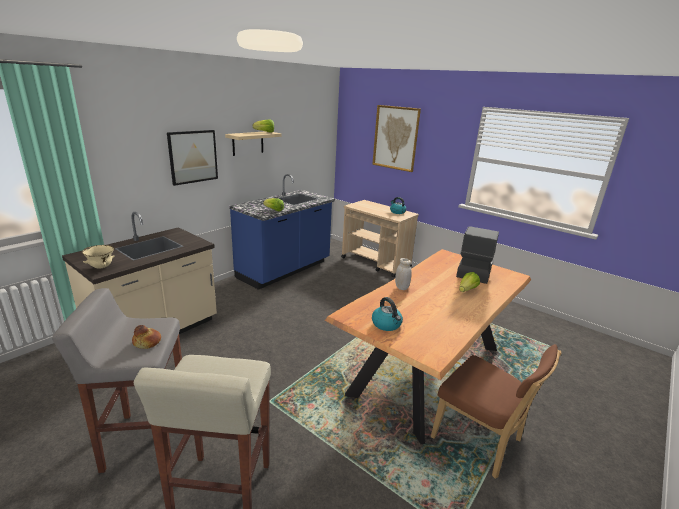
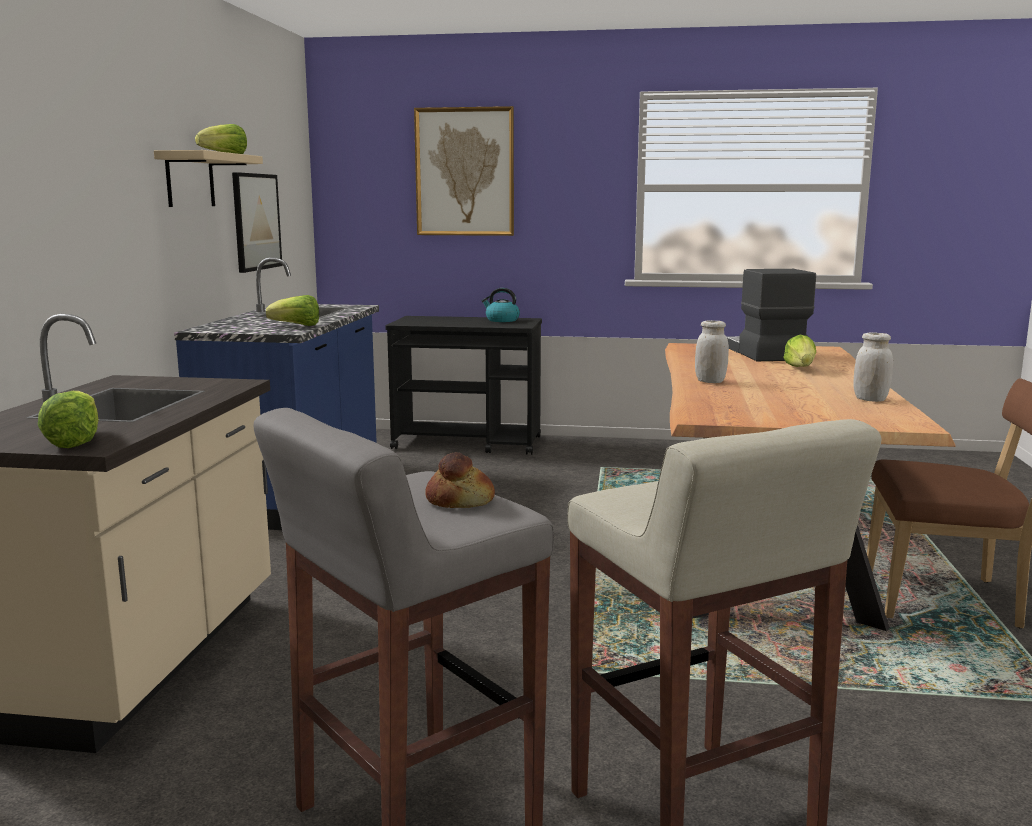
camera: 30 degrees left, 10 degrees down
(101, 267) = (75, 441): beige bowl -> lettuce
(193, 156) = (104, 199): picture -> picture (256, 222)
(376, 263) = (468, 443): beige cart -> black cart
(387, 324) = (782, 413): kettle -> none
(453, 328) = (870, 399): none -> white jar

